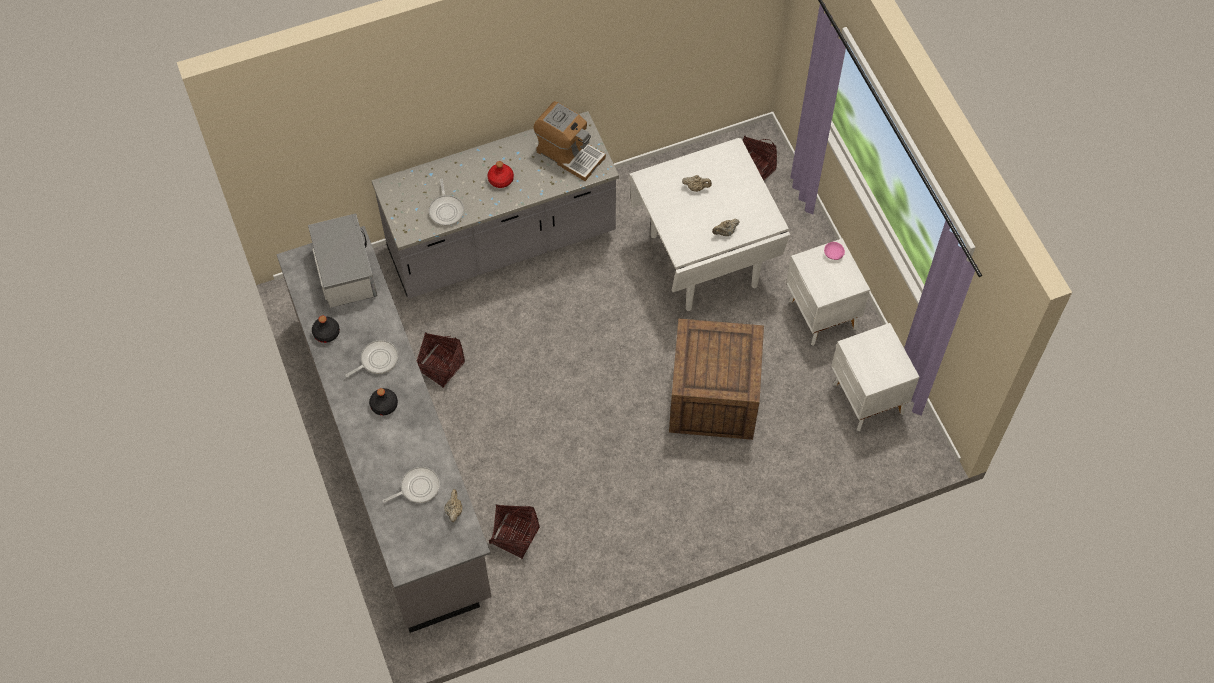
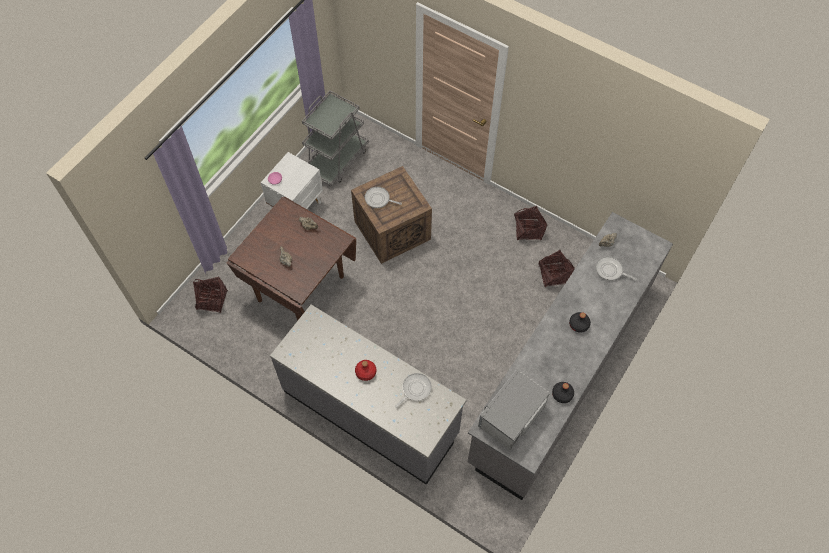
camera: 125 degrees left, 0 degrees up
(377, 360) = (554, 350): frying pan -> frying pan (379, 199)
(440, 366) = (485, 387): basket -> basket (528, 230)
(569, 154) = (314, 343): coffee machine -> none
(702, 260) = (301, 288): white dining table -> brown dining table
(867, 399) = (337, 160): white nightstand -> grey cart

